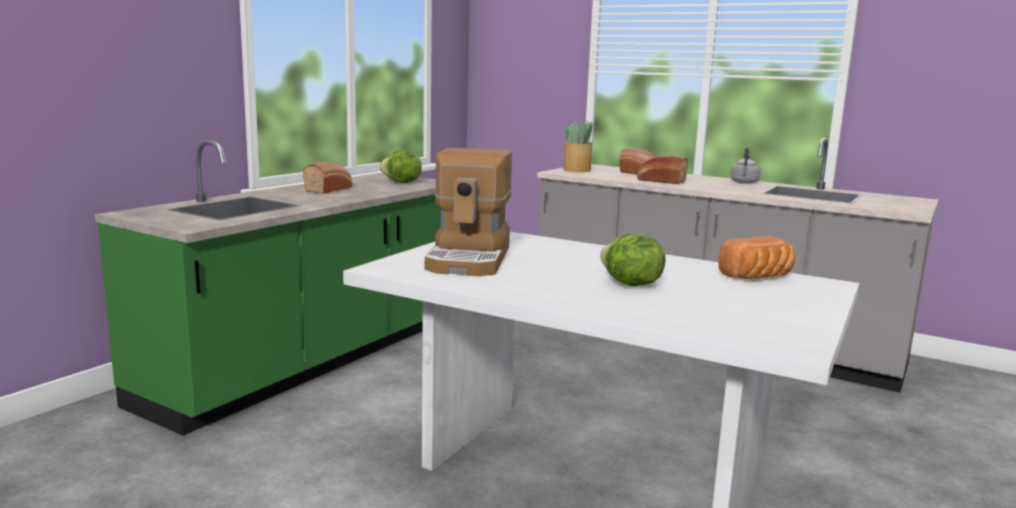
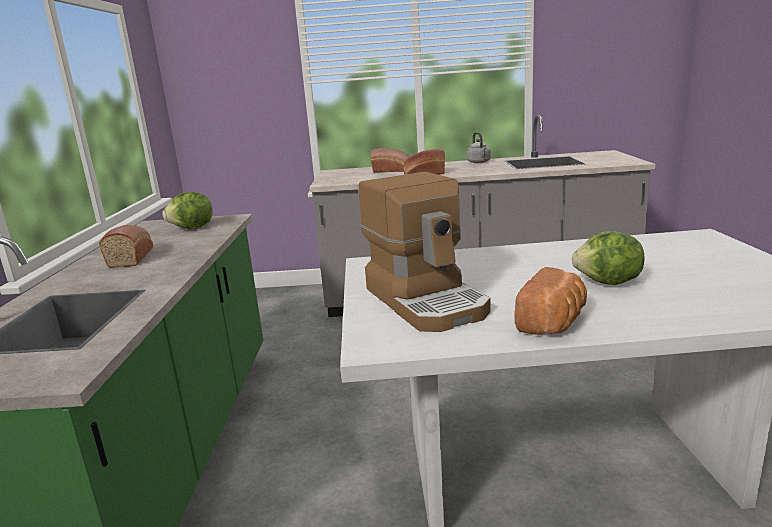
camera: 30 degrees left, 5 degrees up
(577, 170) = (335, 178): potted plant -> none
(758, 277) = (655, 244): bread -> bread (554, 322)

